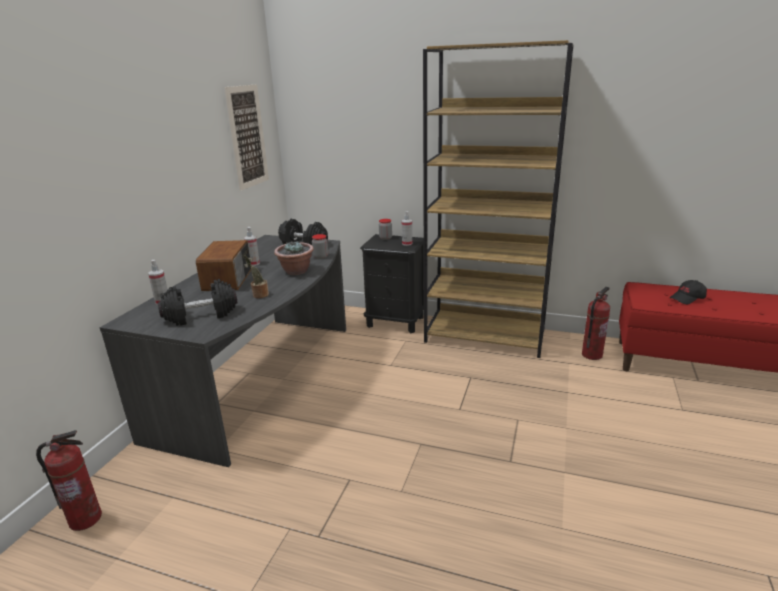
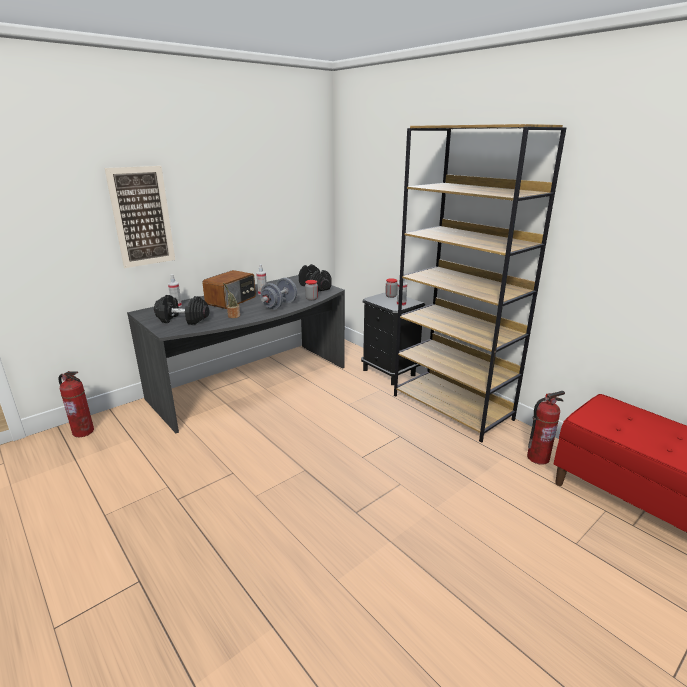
camera: 30 degrees right, 0 degrees up
(247, 137) = (295, 193): picture -> picture (142, 217)
(296, 271) = (279, 305): potted plant -> grey dumbbell
(687, 298) = (648, 429): black cap -> none

